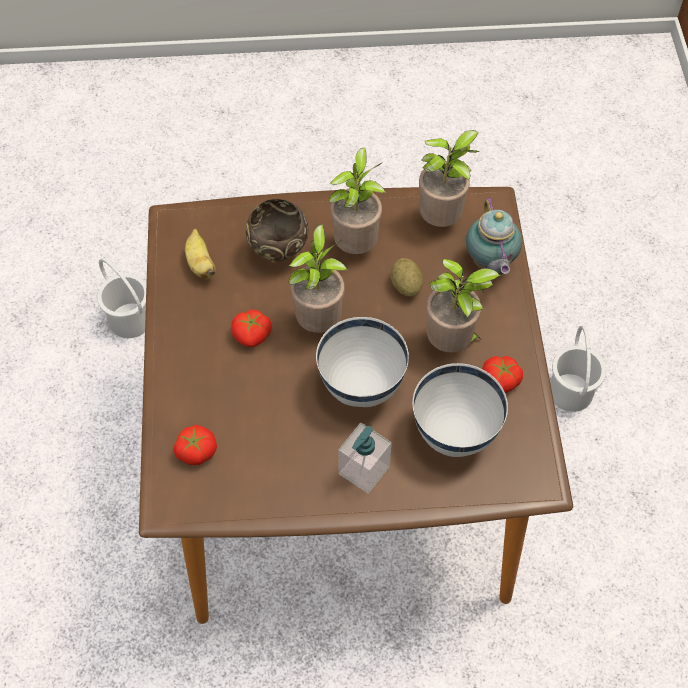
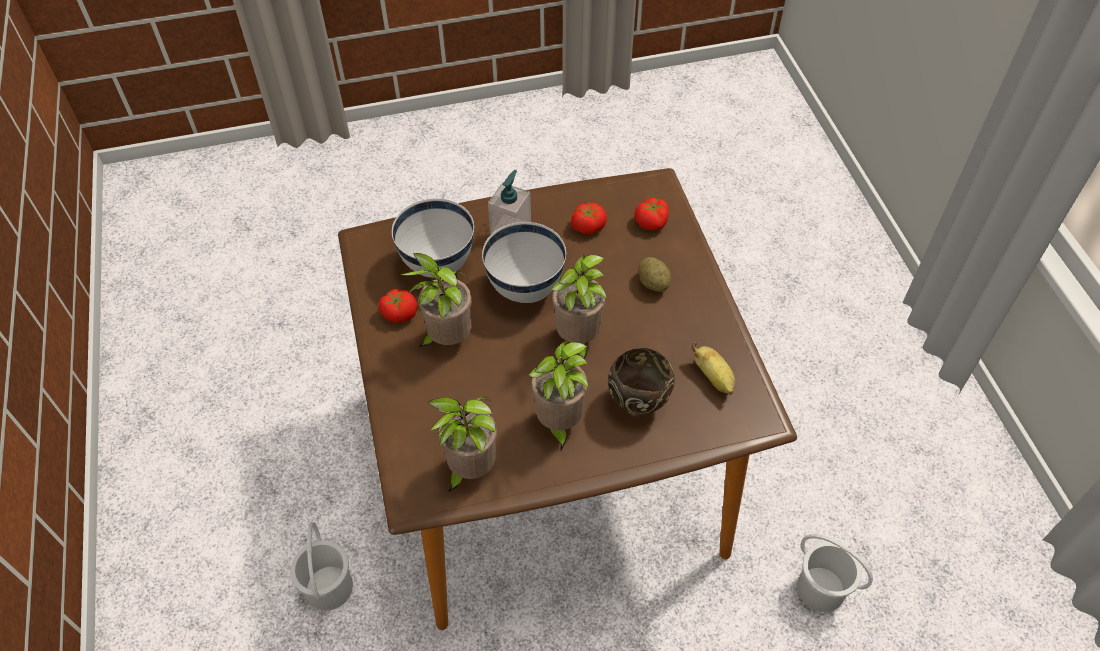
camera: 170 degrees right, 5 degrees down
(252, 335) = (637, 318): tomato -> tomato (587, 226)
(406, 286) = (499, 388): potato -> potato (653, 283)
(490, 264) = (413, 426): teapot -> none

